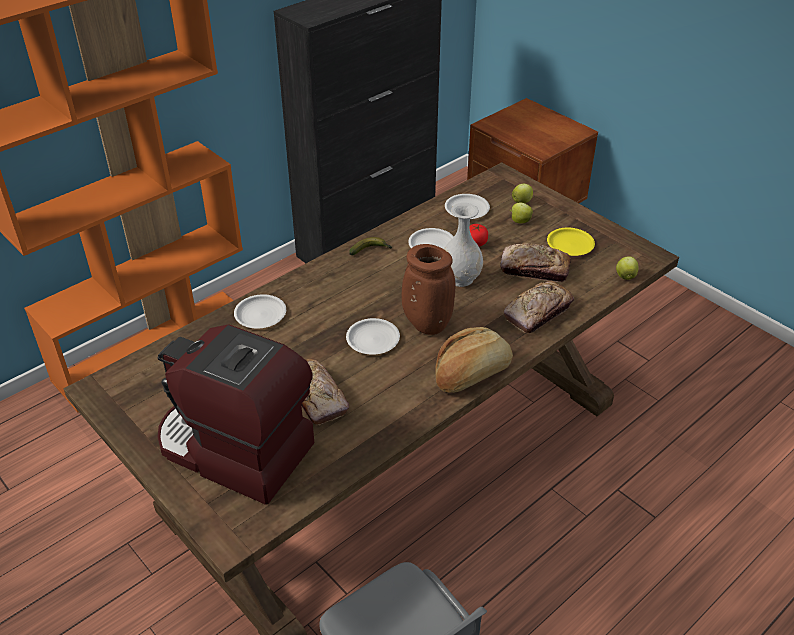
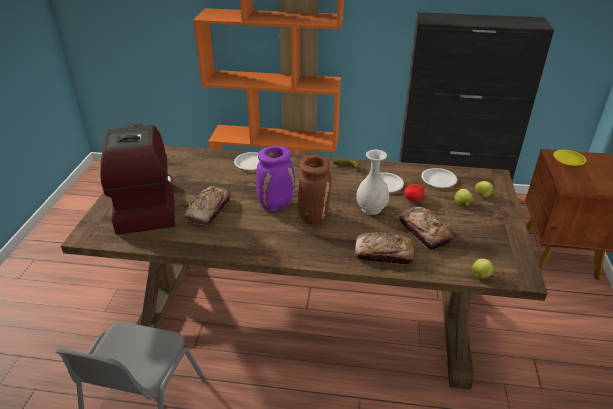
camera: 50 degrees right, 5 degrees down
(372, 339) = (276, 205): white plate -> purple vase
(472, 374) = (292, 254): bread -> none
(569, 245) = (472, 235): yellow plate -> yellow plate (568, 159)

